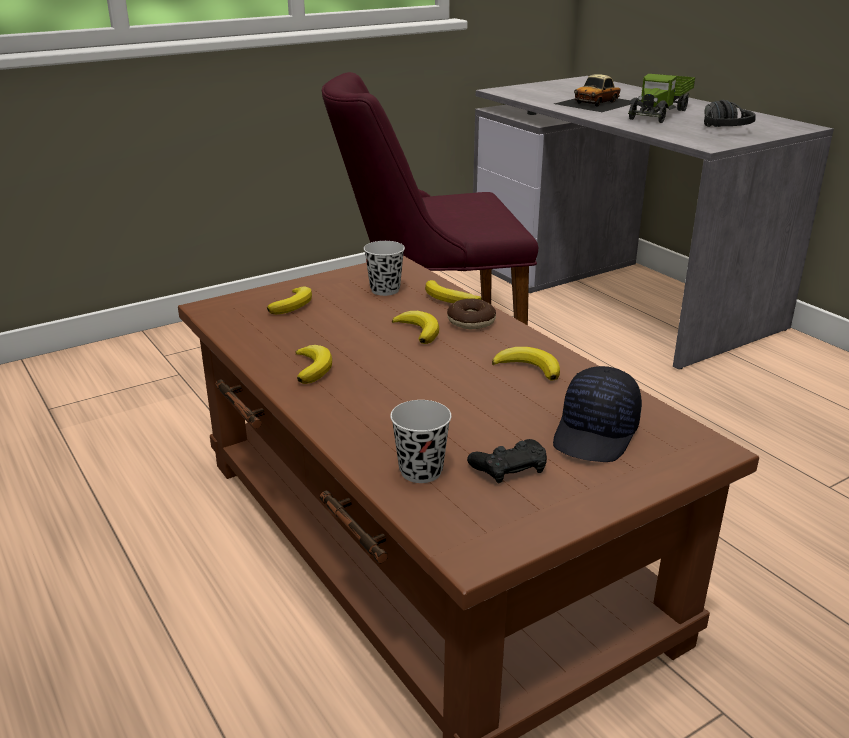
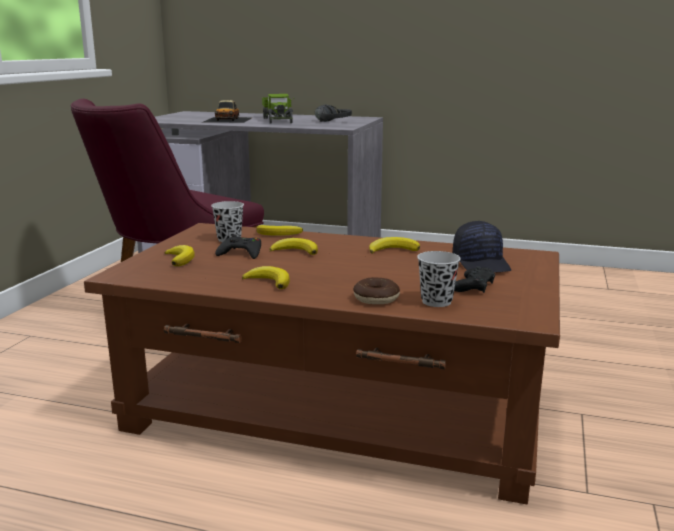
camera: 40 degrees left, 10 degrees down
(360, 315) = (241, 253): none -> black game controller
(471, 322) = (317, 240): donut -> donut (376, 298)

